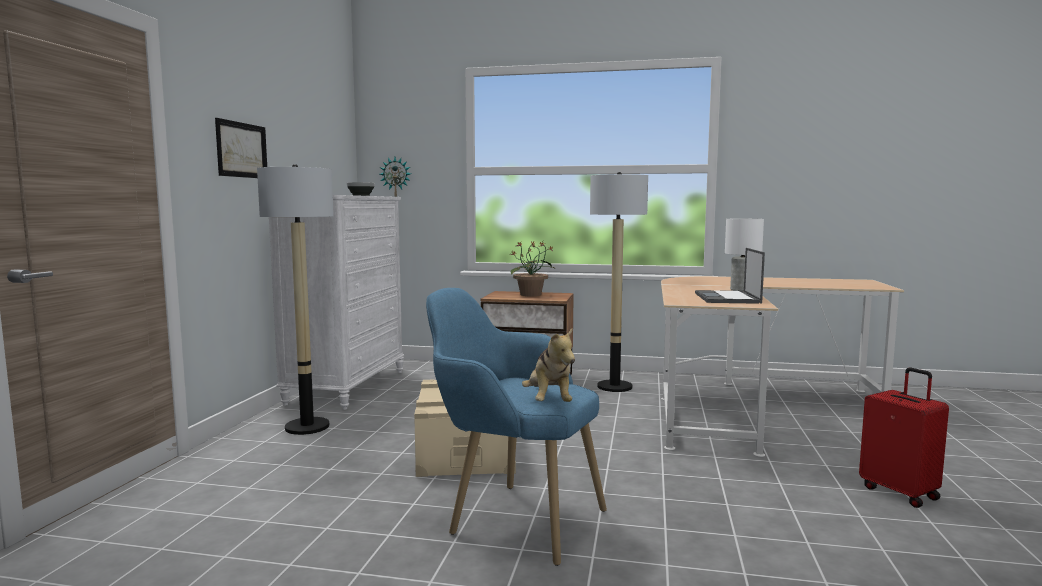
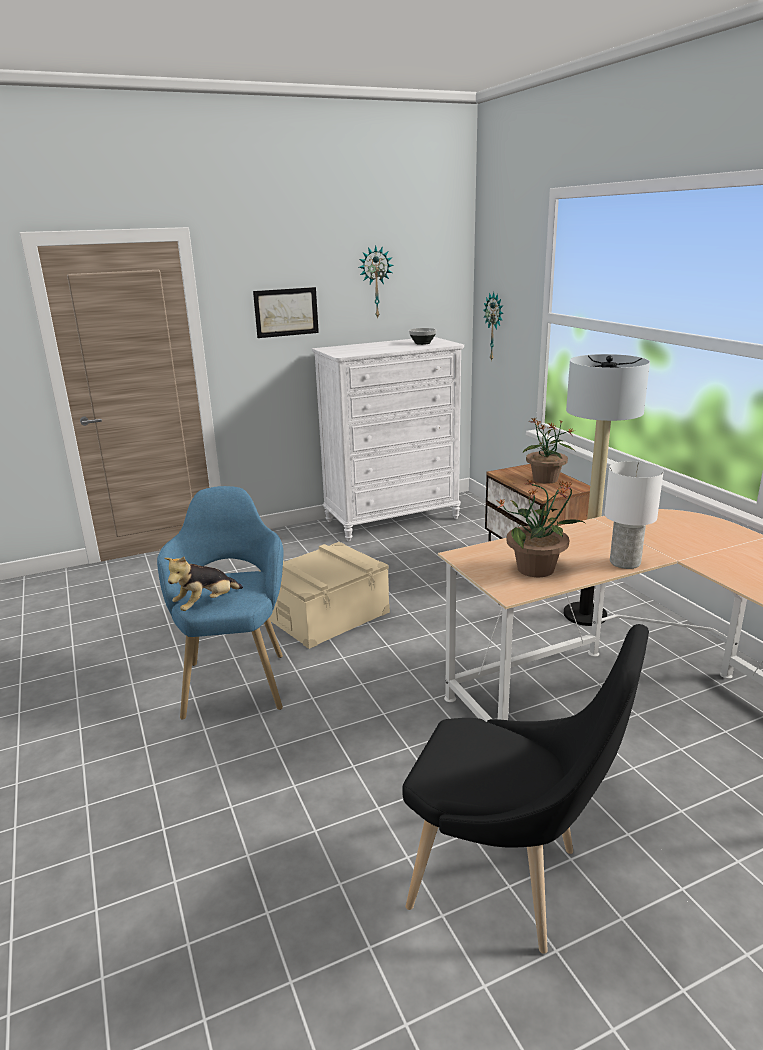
camera: 55 degrees right, 15 degrees up
(303, 134) = (375, 282): none -> wall clock
(307, 427) = (301, 546): floor lamp -> none
(727, 298) = (537, 569): laptop -> potted plant
(900, 492) = (506, 881): red suitcase -> black chair

